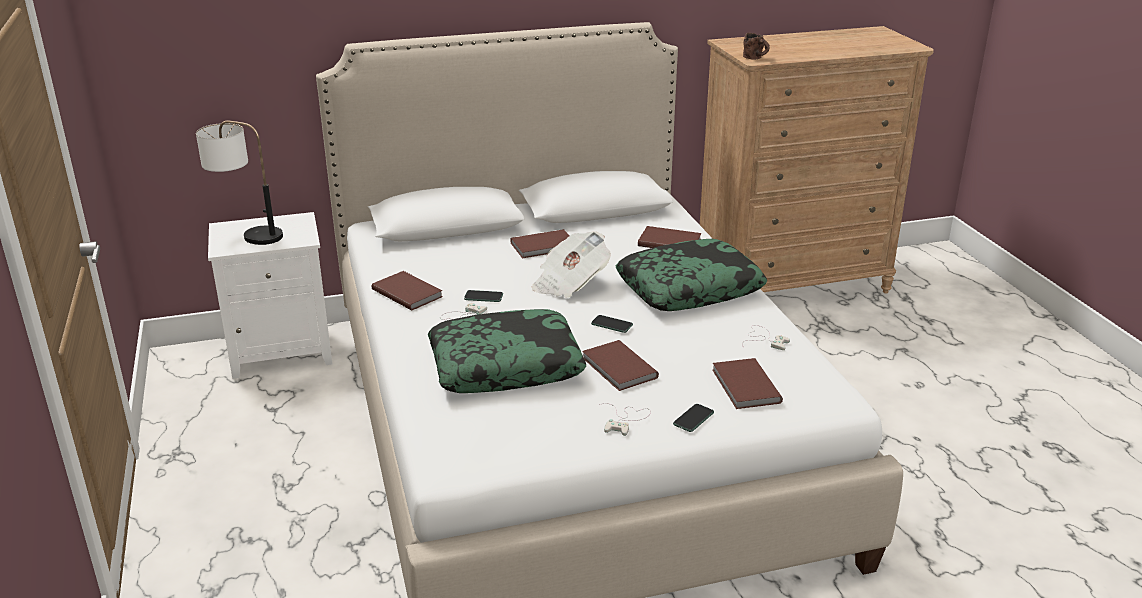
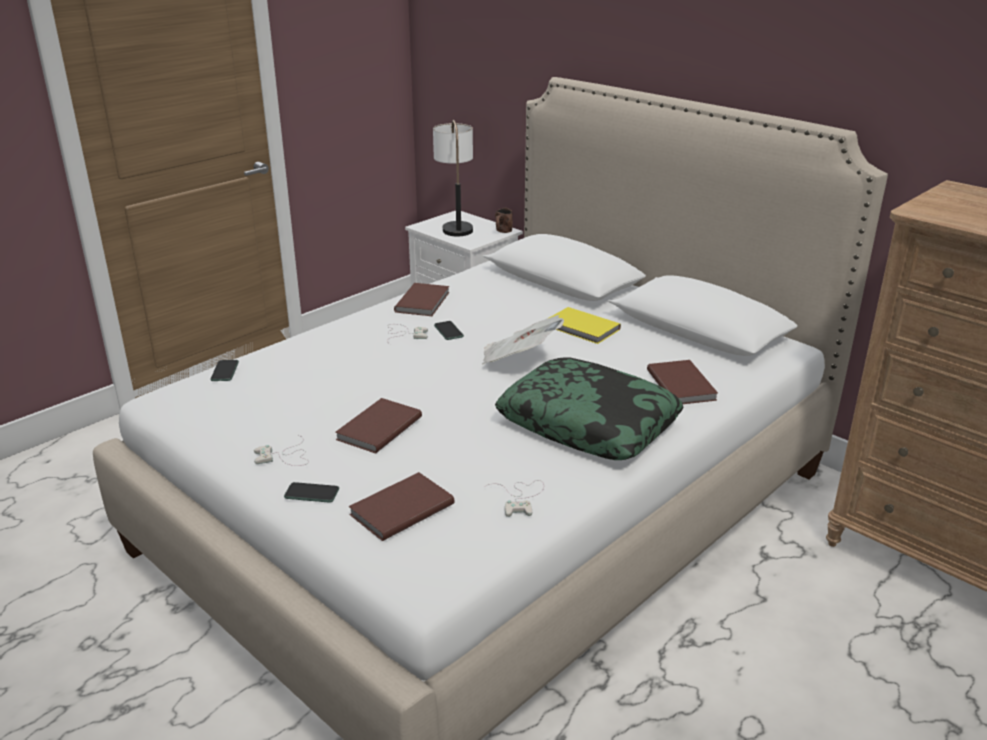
camera: 60 degrees right, 0 degrees up
(506, 365) = (336, 375): pillow -> none
(544, 246) = (582, 328): brown book -> yellow book
(612, 324) = (459, 402): phone -> phone (225, 371)
(756, 58) = (926, 210): brown mug -> brown mug (502, 232)

